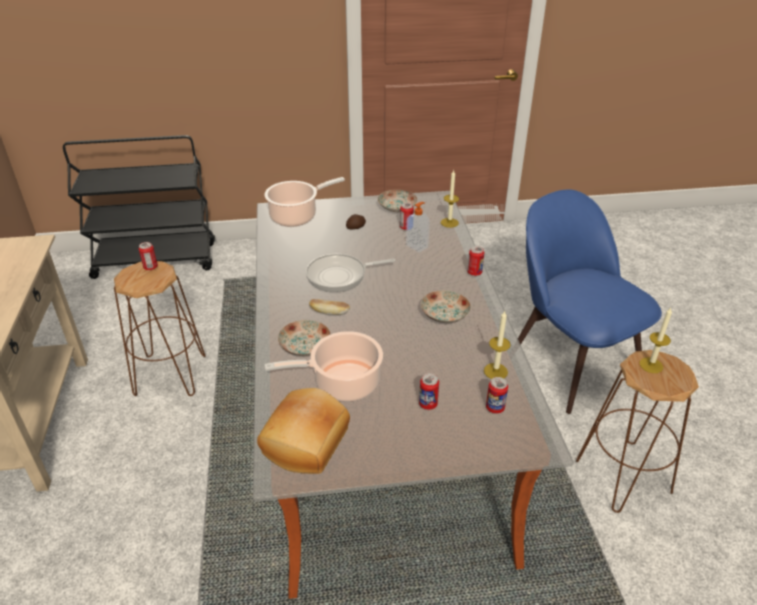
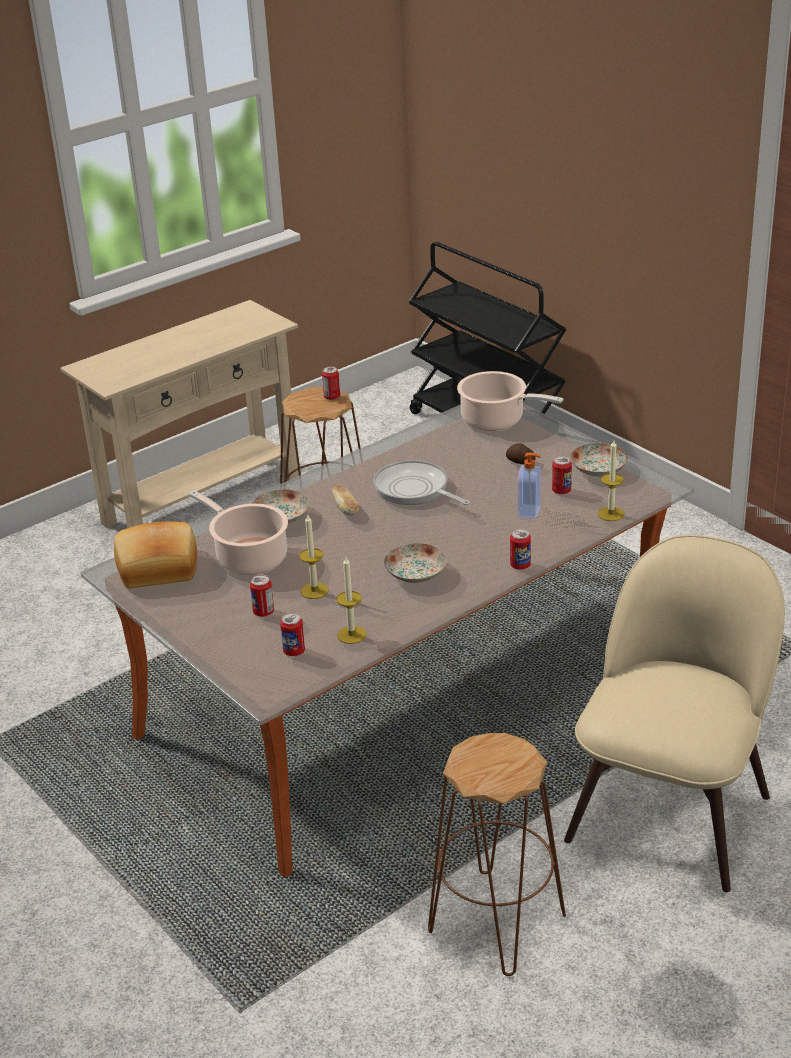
camera: 60 degrees right, 5 degrees down
(569, 362) = (671, 811): blue chair -> beige chair
(651, 365) = (501, 753): candle -> candle (314, 590)

